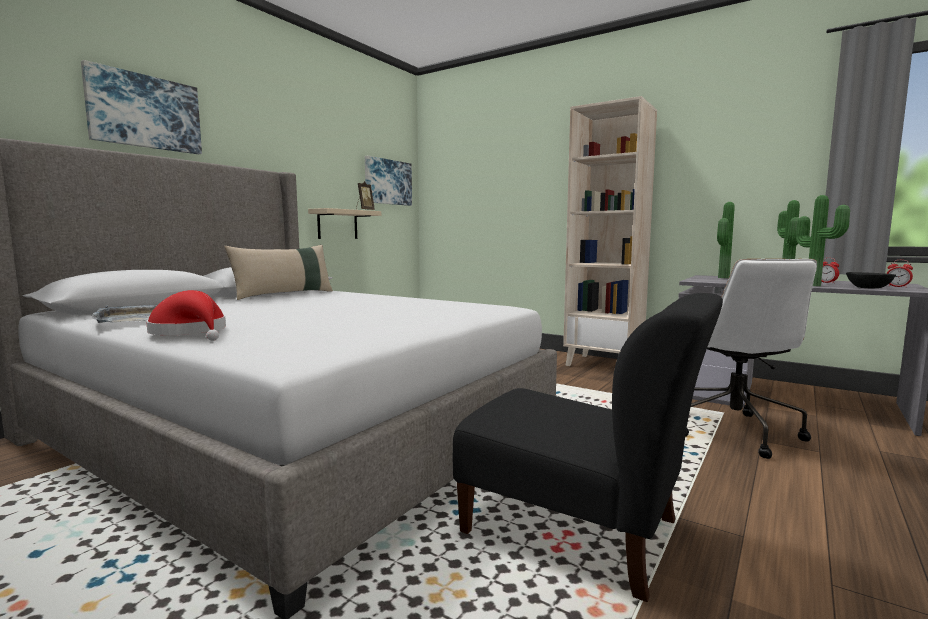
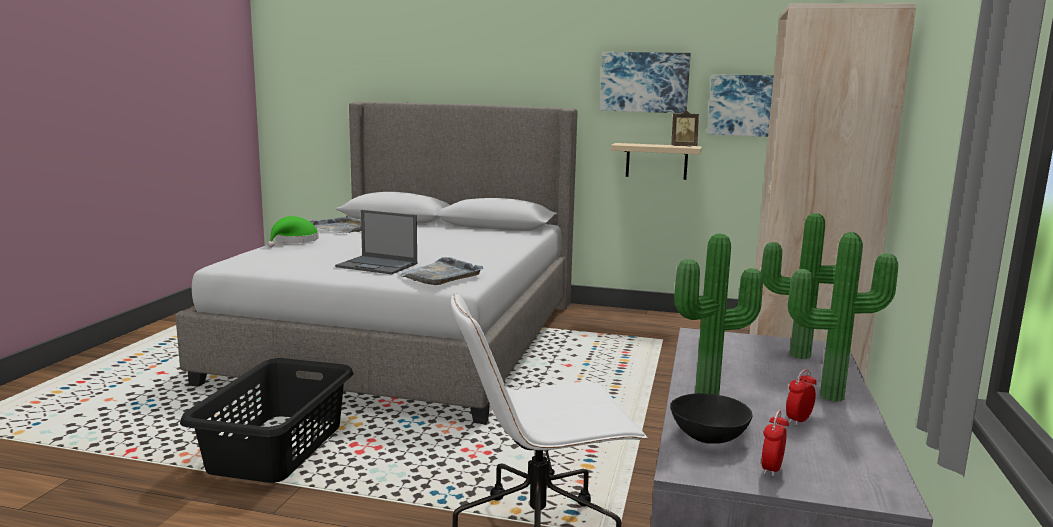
camera: 70 degrees right, 5 degrees up
(145, 112) = (462, 67): picture -> picture (644, 82)
(191, 332) = (294, 241): red hat -> green hat
(284, 295) = (483, 230): beige pillow -> none
(408, 315) = (378, 265): none -> laptop
(472, 307) = (441, 275): none -> grey tray
(579, 531) = (275, 448): black chair -> black laundry basket

